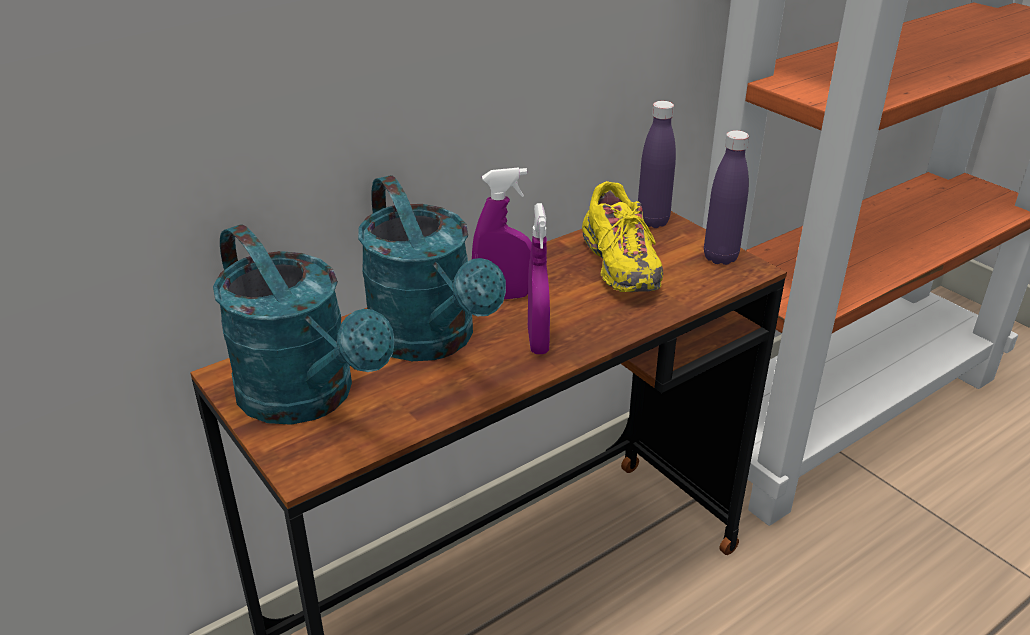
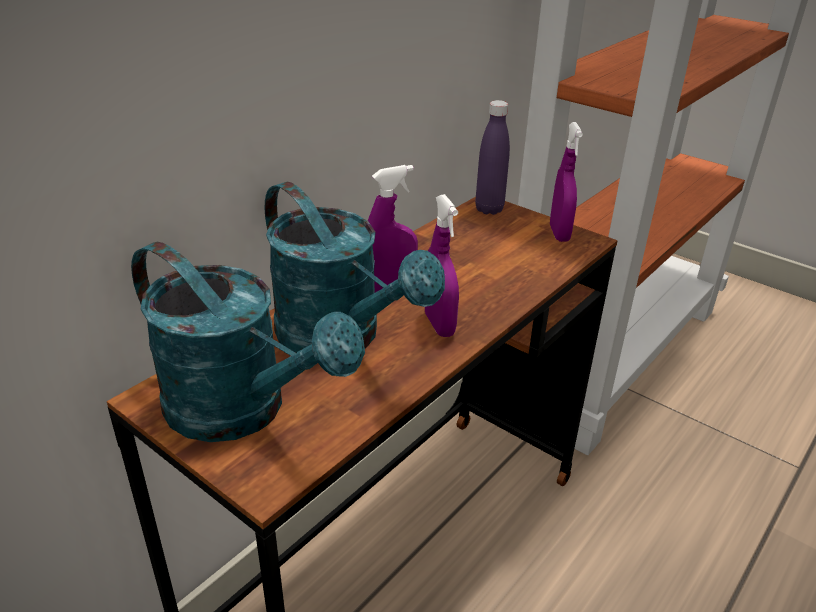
camera: 15 degrees left, 0 degrees up
(620, 266) = (480, 250): yellow shoe -> none
(720, 257) = (559, 234): purple bottle -> purple spray bottle

